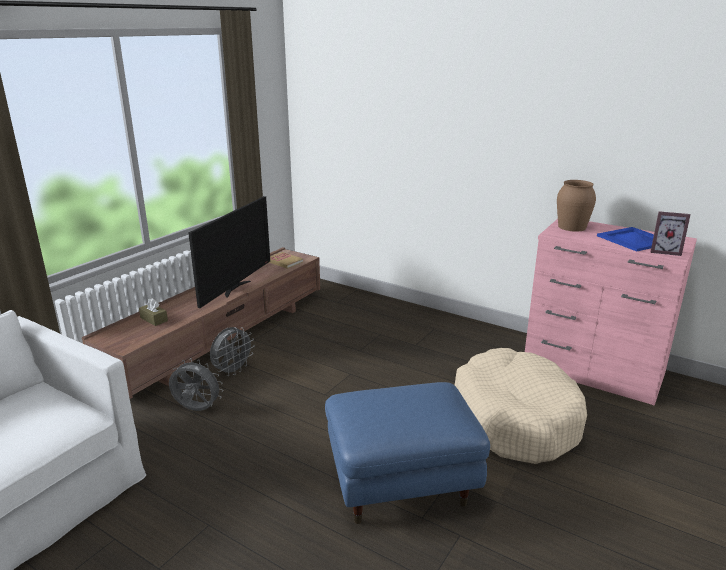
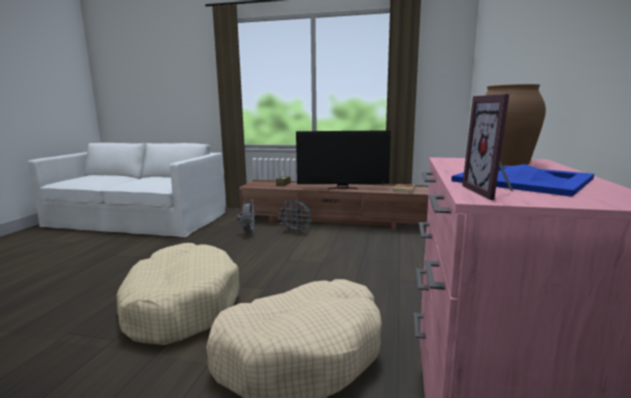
camera: 70 degrees right, 10 degrees down
(402, 484) = (180, 305): blue ottoman -> beige dog bed

